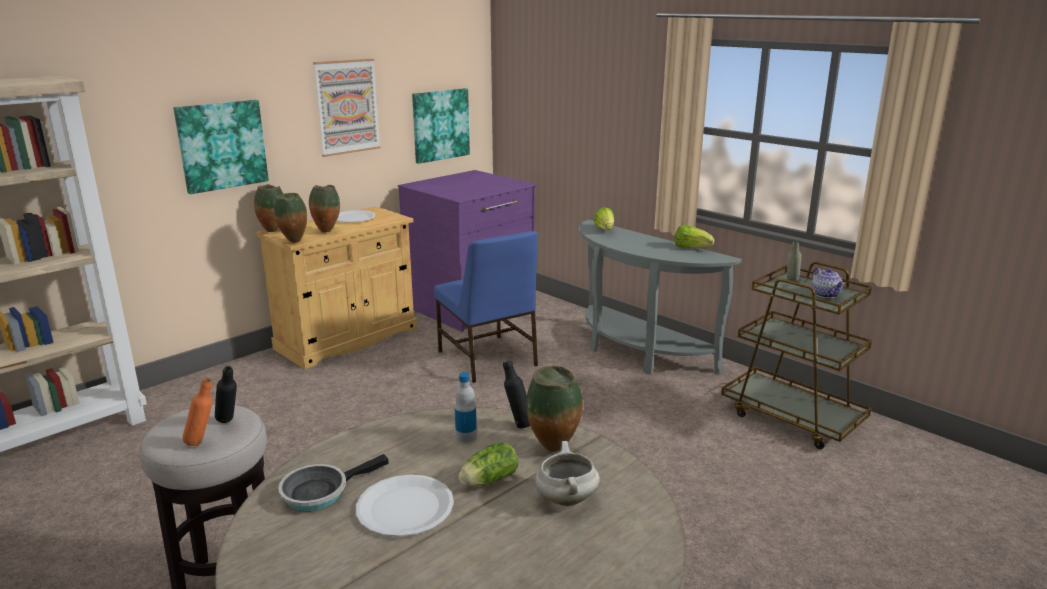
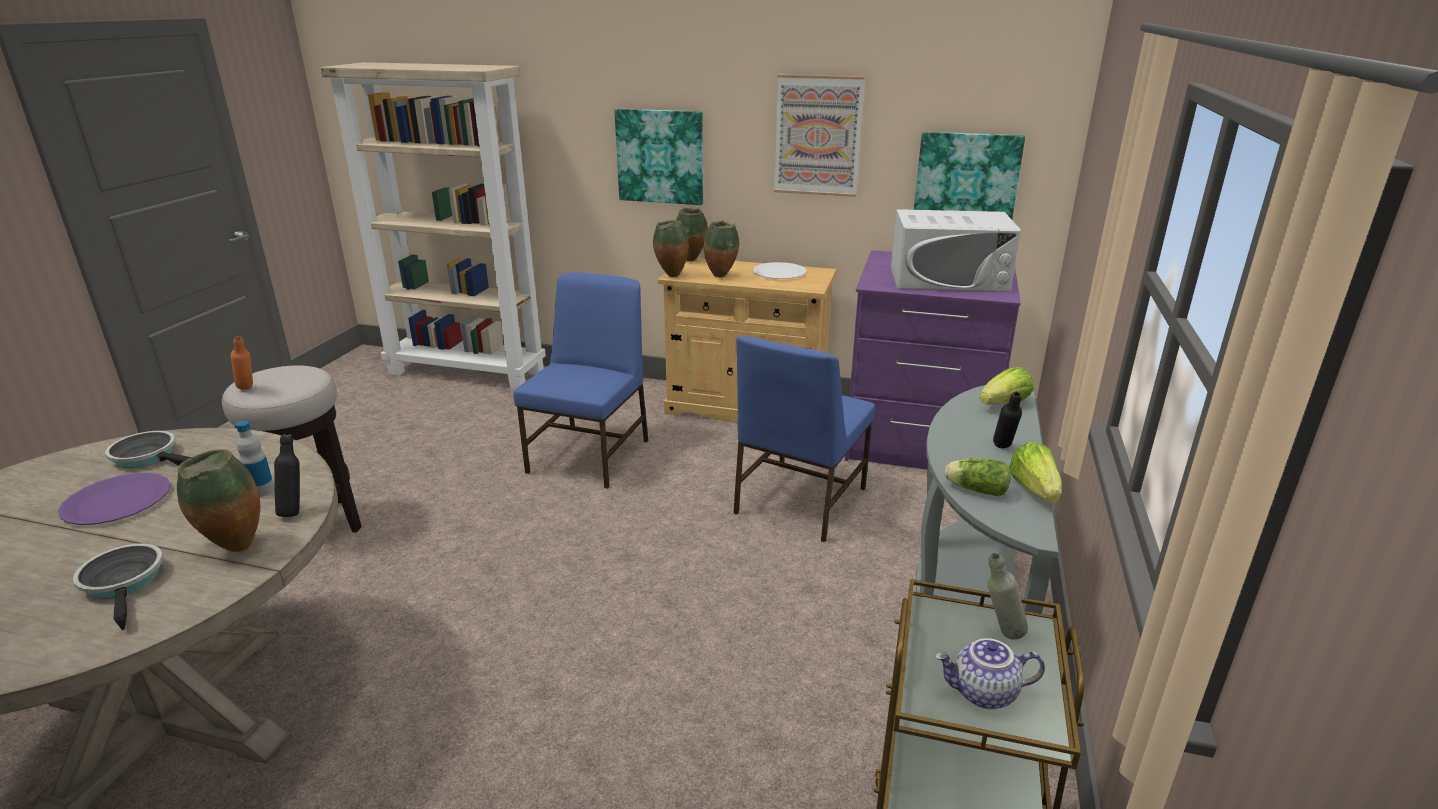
camera: 60 degrees right, 5 degrees up
(229, 423) = (284, 387): black bottle -> black bottle (1003, 450)
(320, 414) = (591, 455): none -> blue chair
(405, 507) = (117, 501): white plate -> purple plate
(479, 185) = (948, 279): none -> white microwave
(487, 481) = (166, 527): lettuce -> lettuce (974, 489)
(565, 498) = (125, 583): white cooking pot -> frying pan
(826, 295) = (984, 694): teapot -> teapot turned 45 degrees clockwise

